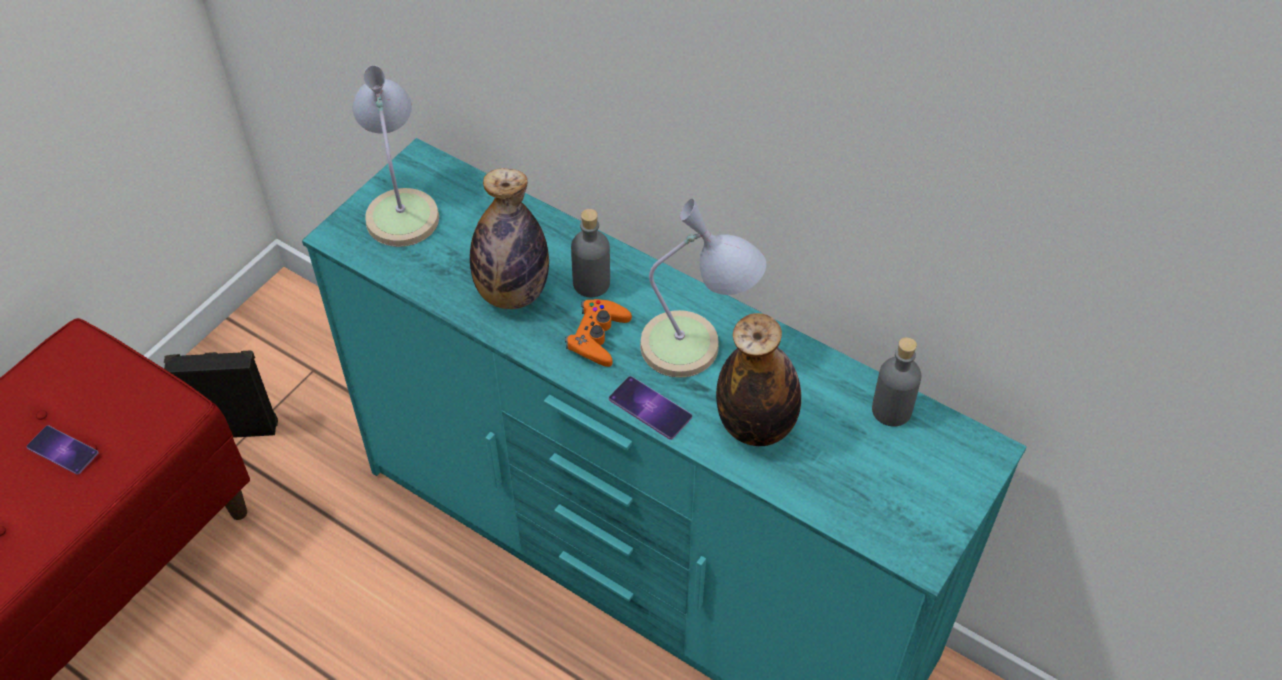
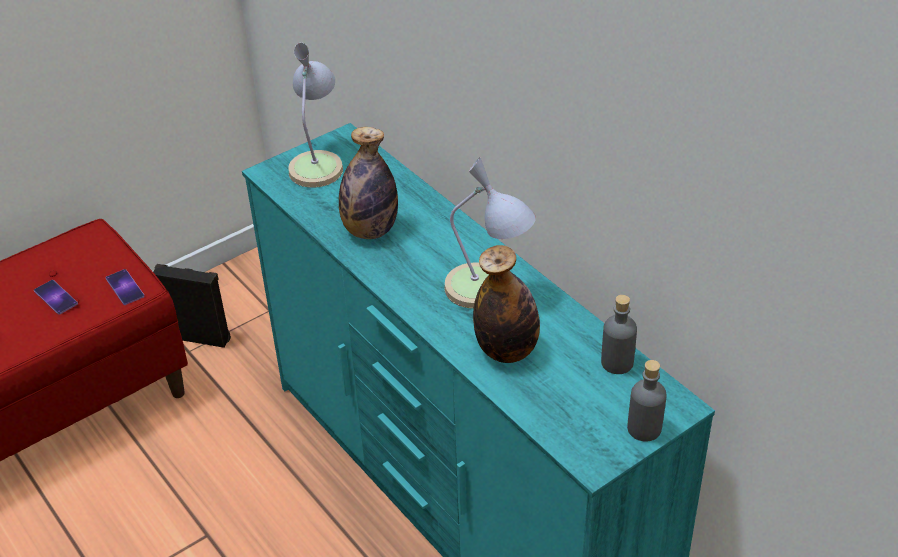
camera: 20 degrees right, 10 degrees down
(591, 283) = (430, 235): grey bottle -> grey bottle (644, 428)
(598, 337) = (418, 269): orange game controller -> none
(650, 408) = (434, 322): phone -> phone (125, 287)

